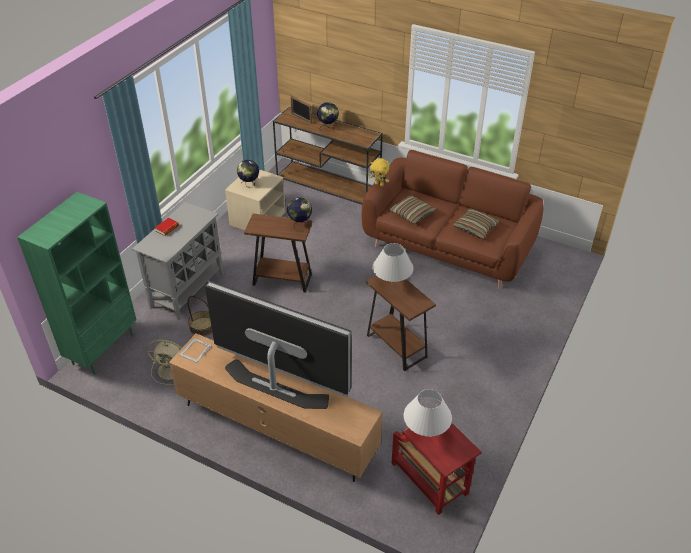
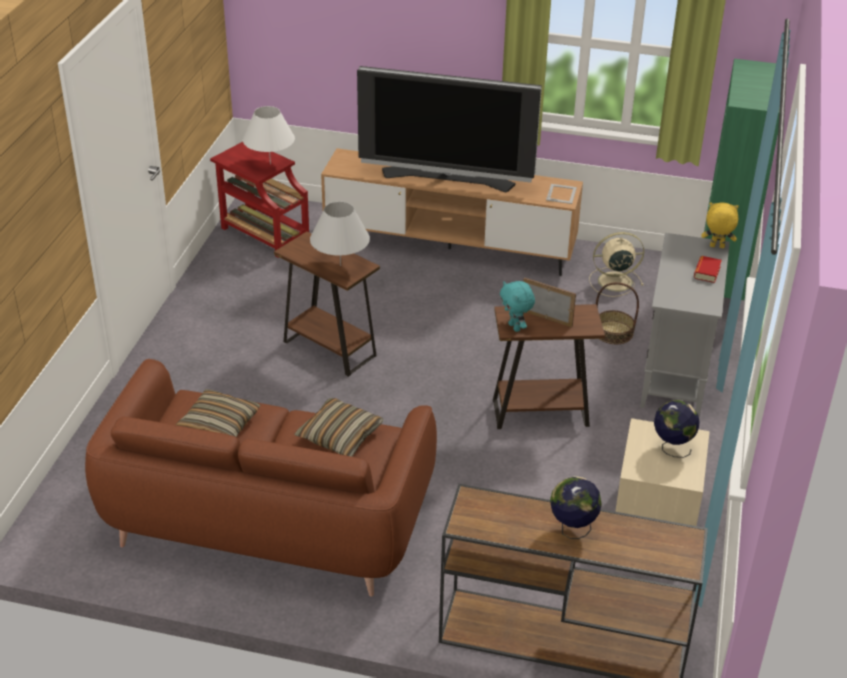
camera: 165 degrees right, 5 degrees down
(300, 224) = (515, 327): globe -> turquoise plush toy
(301, 118) = (648, 547): picture frame -> picture frame (546, 318)
(379, 184) = (411, 431): yellow plush toy -> yellow plush toy (716, 247)

